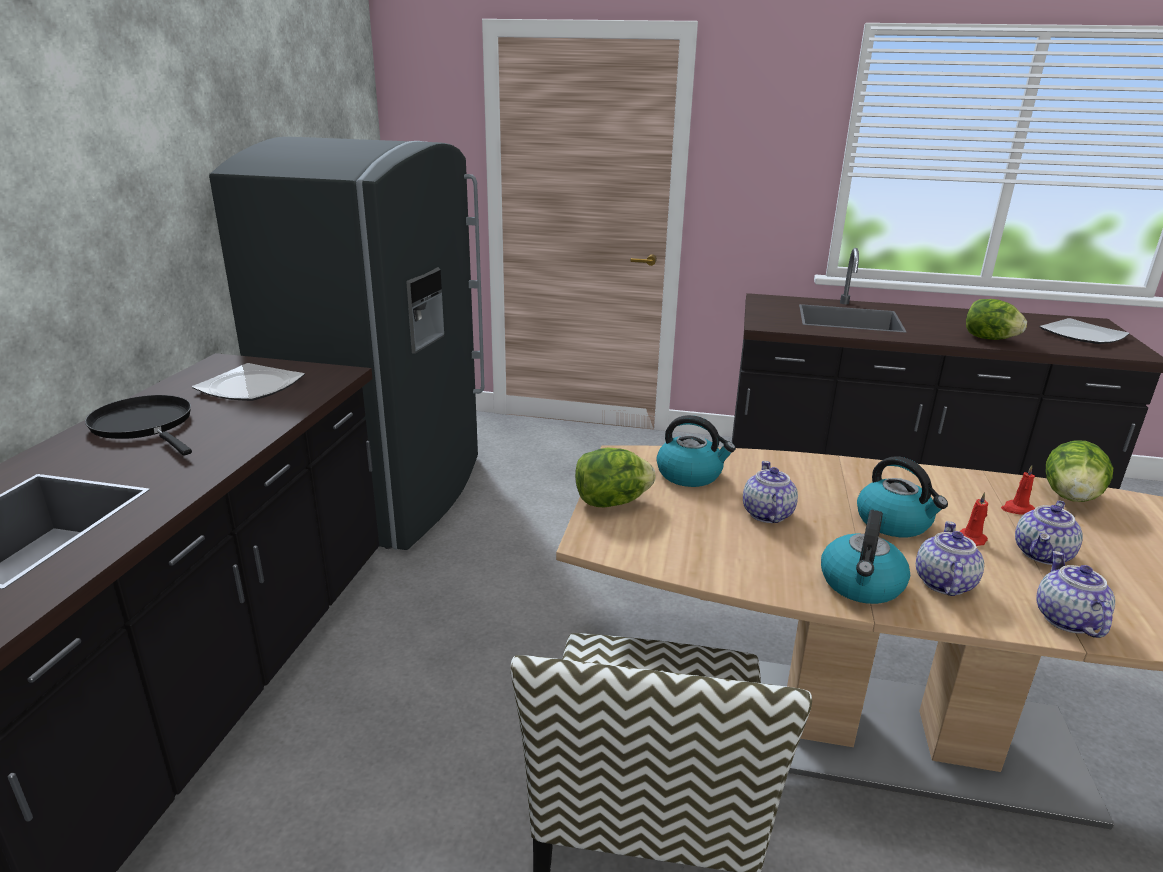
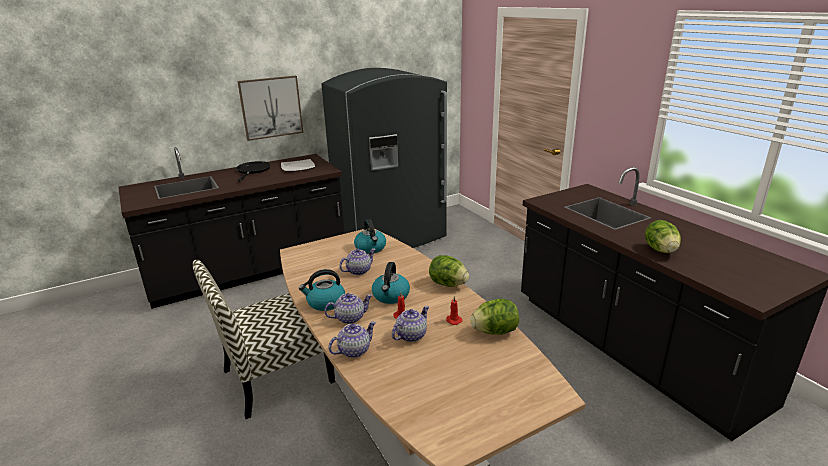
camera: 50 degrees right, 0 degrees up
(112, 246) = (271, 107): none -> picture
(611, 502) = (326, 244): lettuce -> lettuce (448, 284)
(1043, 555) = (411, 335): teapot -> teapot turned 135 degrees clockwise
(1082, 335) = (753, 274): plate -> none

